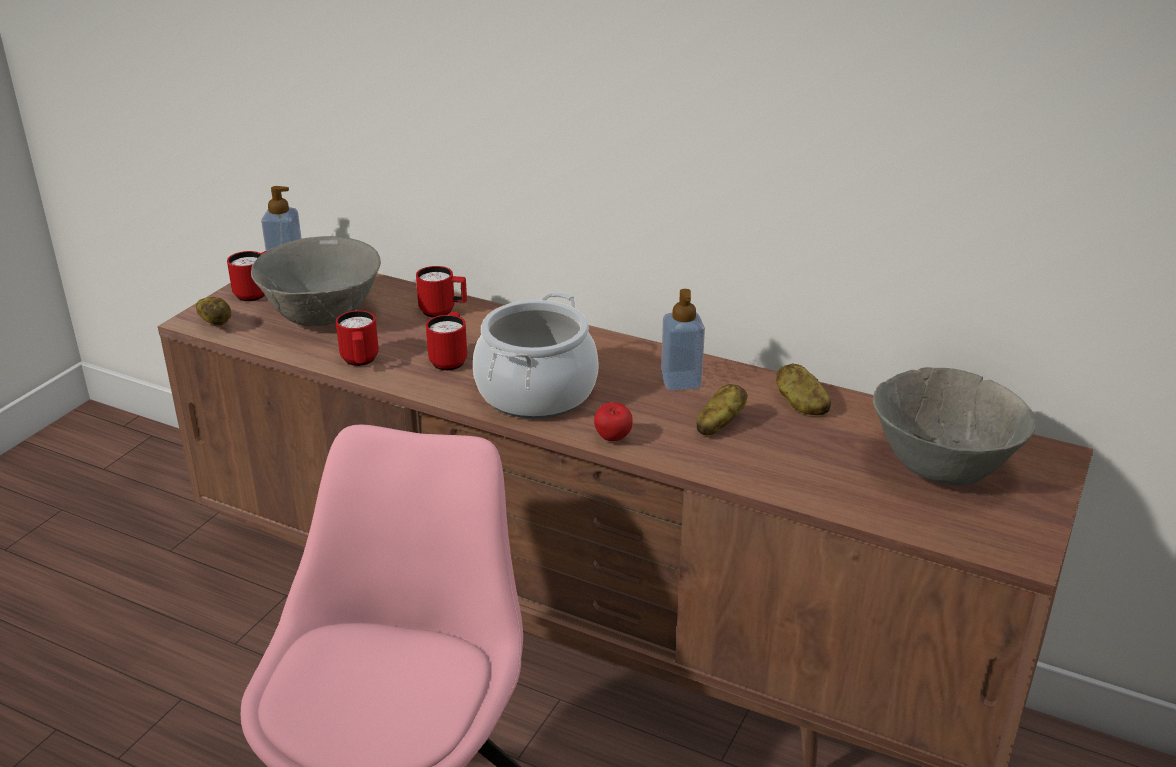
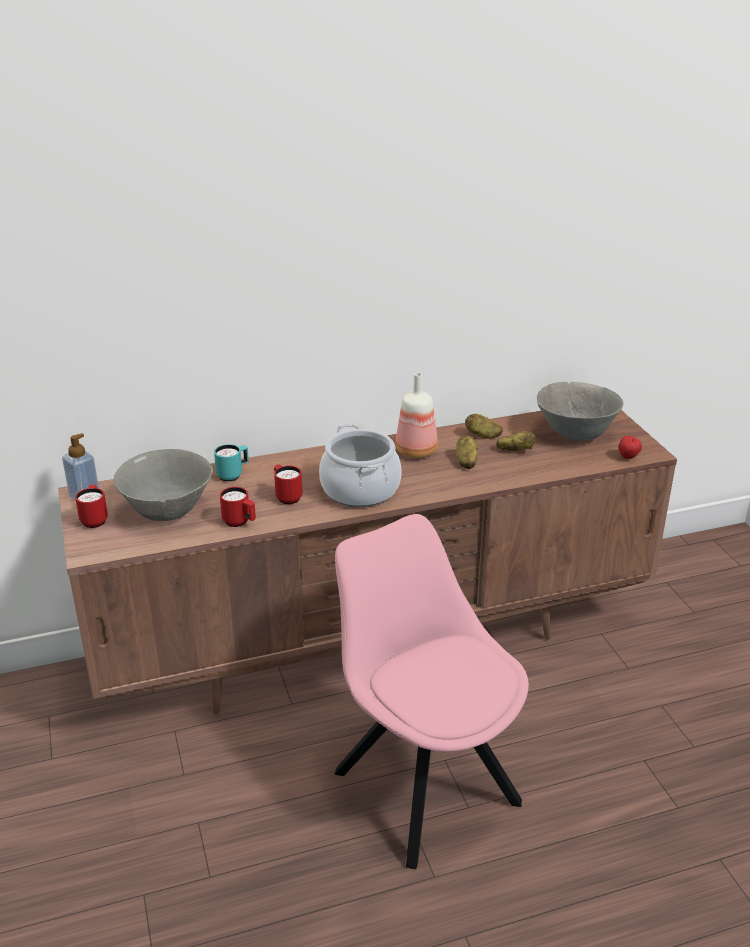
camera: 45 degrees left, 0 degrees up
(215, 324) = (106, 548): potato -> potato (515, 450)
(443, 311) = (233, 475): red mug -> turquoise mug
(613, 439) = (434, 492): apple -> apple (628, 457)
(681, 381) = (416, 451): soap dispenser -> bottle

